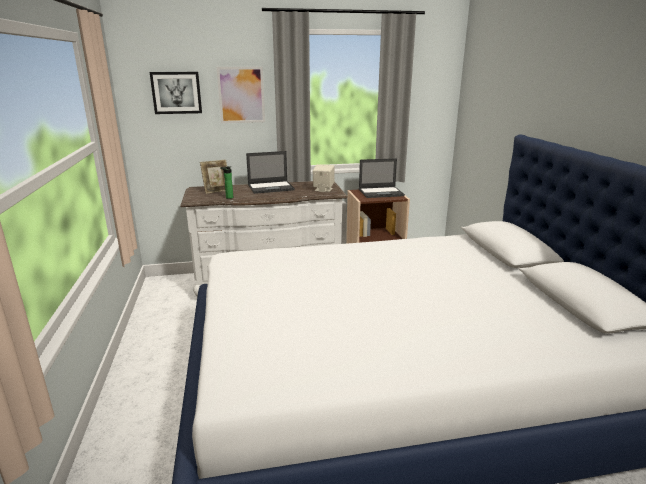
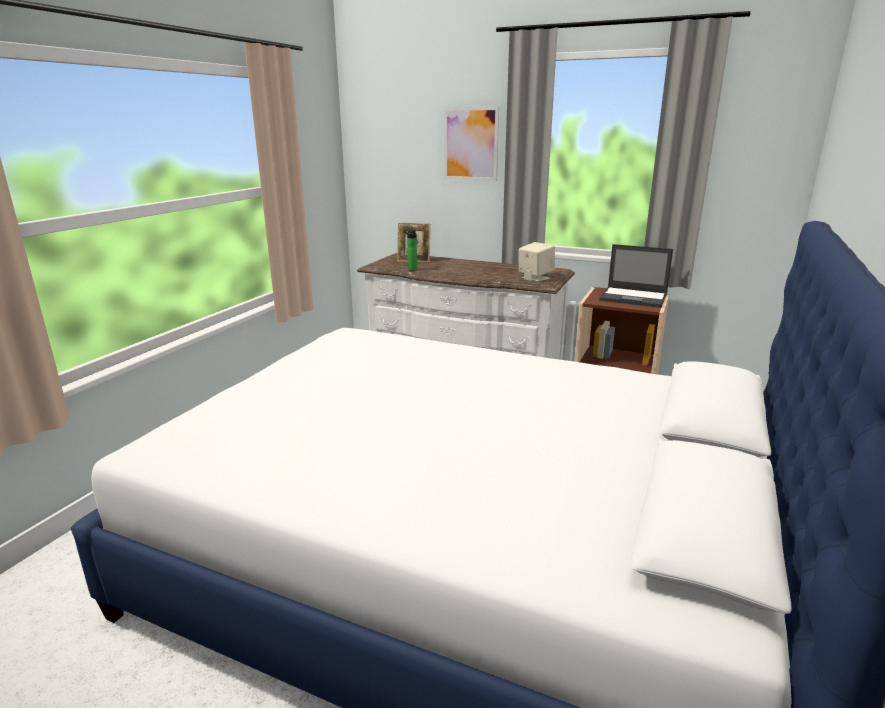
camera: 35 degrees right, 0 degrees up
(176, 92) = (400, 139): picture -> none
(271, 187) = (478, 266): laptop -> none

